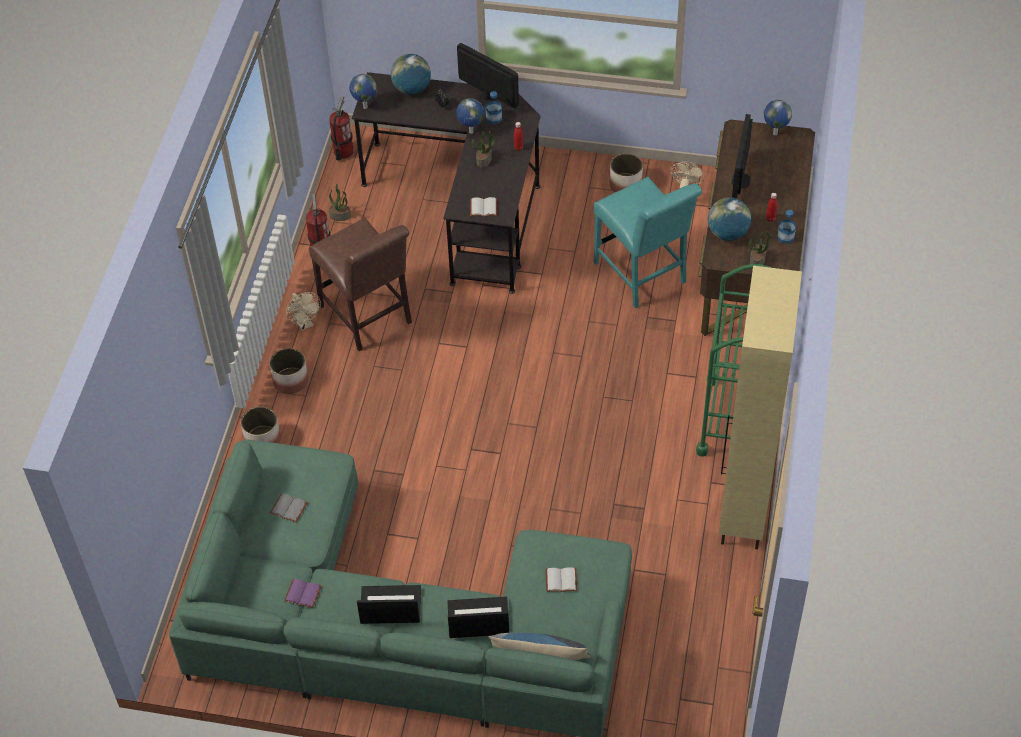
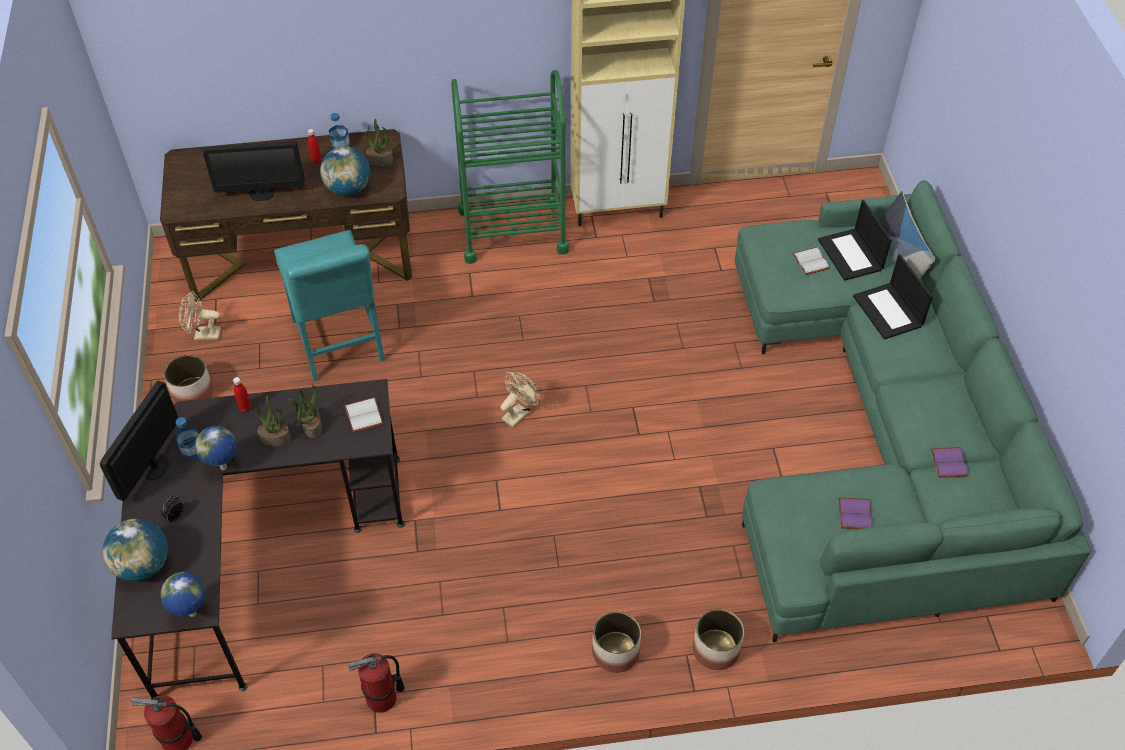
camera: 110 degrees left, 0 degrees up
(289, 508) = (853, 513): grey book -> purple book
(305, 324) = (518, 670): beige fan -> beige fan (519, 413)
(340, 215) = (310, 697): potted plant -> potted plant (311, 425)
(368, 318) = (484, 599): brown chair -> none
(389, 606) = (917, 384): laptop -> laptop (851, 255)
(642, 276) = (339, 345): turquoise chair -> turquoise chair turned 120 degrees clockwise
(774, 133) = (178, 179): globe -> none

